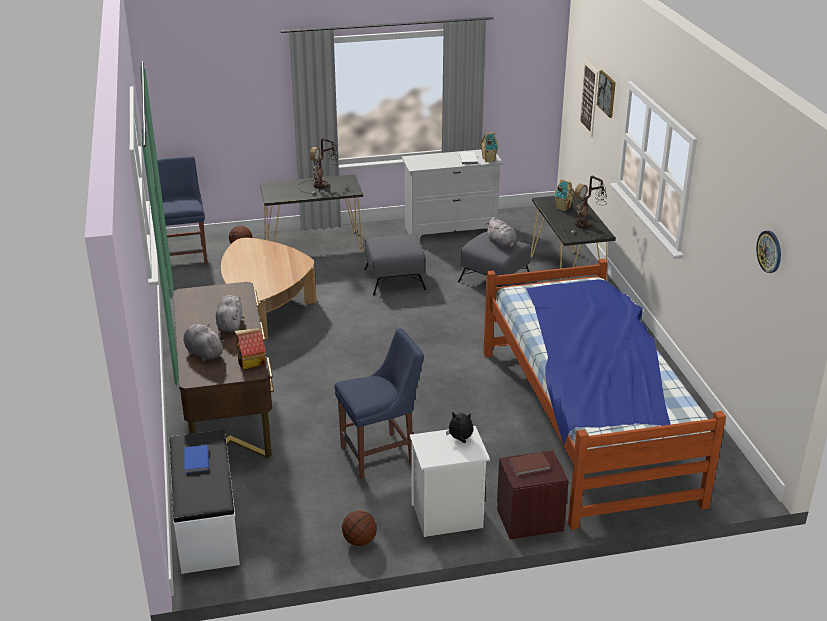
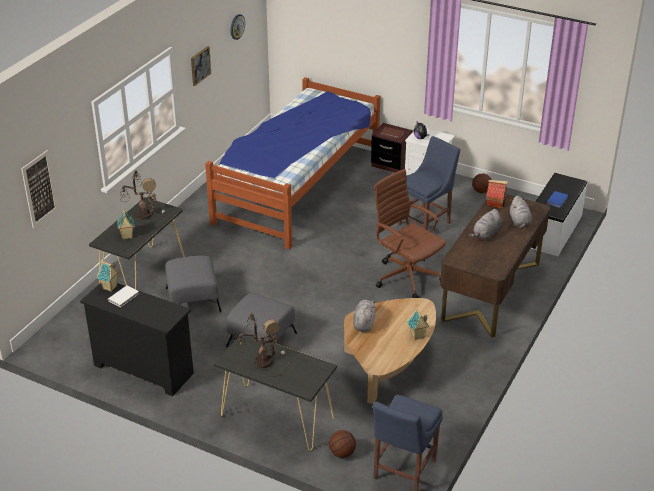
camera: 140 degrees left, 5 degrees up
(234, 271) = (417, 336): none -> toy house
(332, 383) = (407, 276): none -> brown office chair
(381, 454) = (426, 222): blue chair -> blue chair turned 120 degrees clockwise
(451, 230) = (143, 369): white dresser -> black dresser
(502, 244) = (189, 265): grey plush toy -> grey plush toy (364, 323)
(607, 93) = (66, 148): picture -> picture (200, 65)

